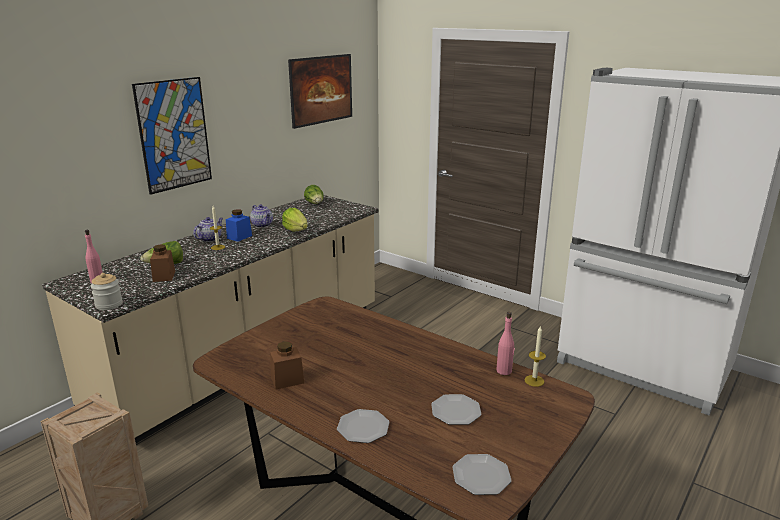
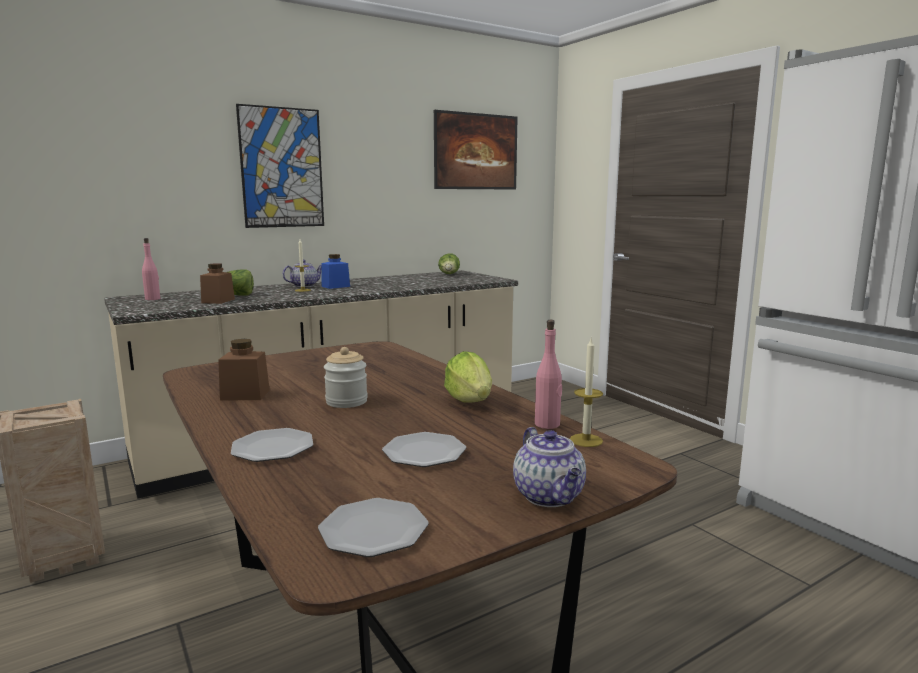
camera: 20 degrees right, 10 degrees down
(109, 304) = (134, 311): jar -> jar (346, 401)
(262, 225) = (372, 282): teapot -> teapot (550, 497)
(296, 230) = (402, 286): lettuce -> lettuce (470, 401)

